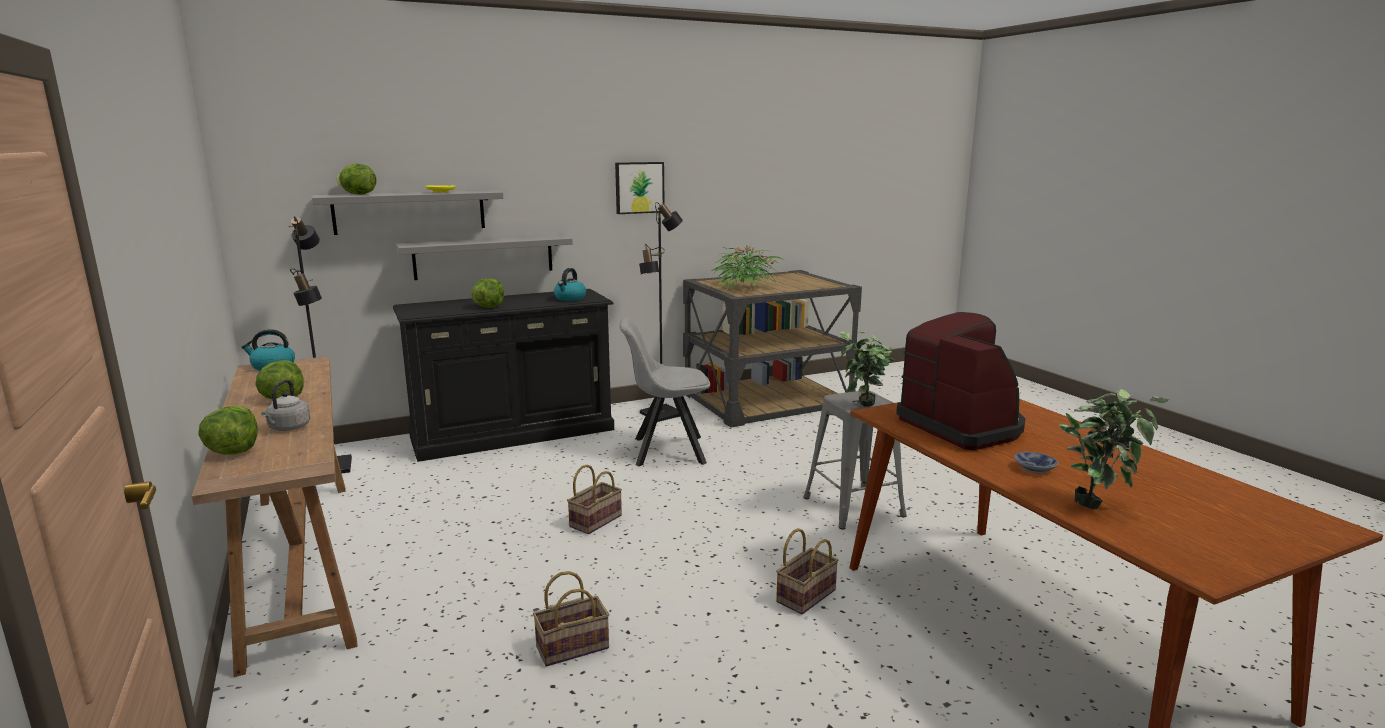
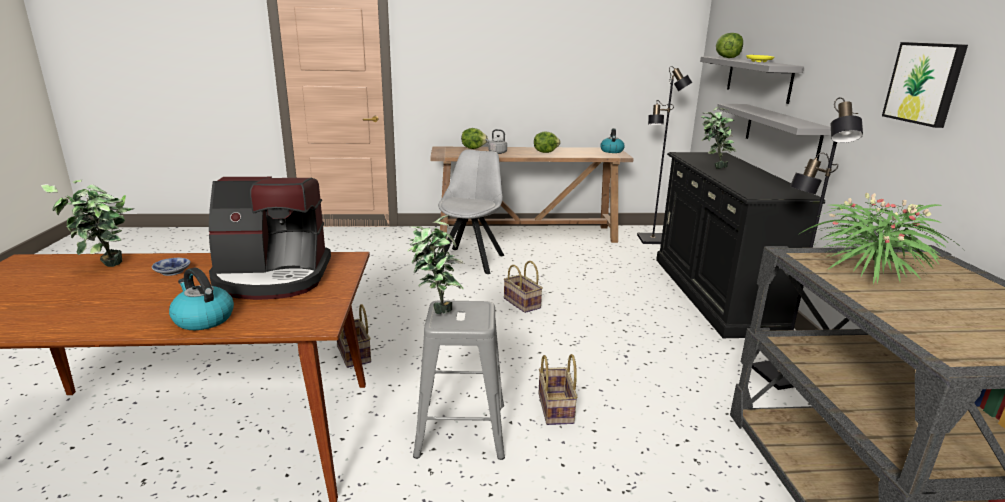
camera: 110 degrees right, 5 degrees up
(489, 307) = (713, 167): lettuce -> potted plant
(570, 298) = (756, 188): kettle -> kettle (203, 319)
(574, 646) = (388, 281): basket -> basket (557, 409)
(666, 451) = (654, 355): grey chair -> grey chair (471, 260)

